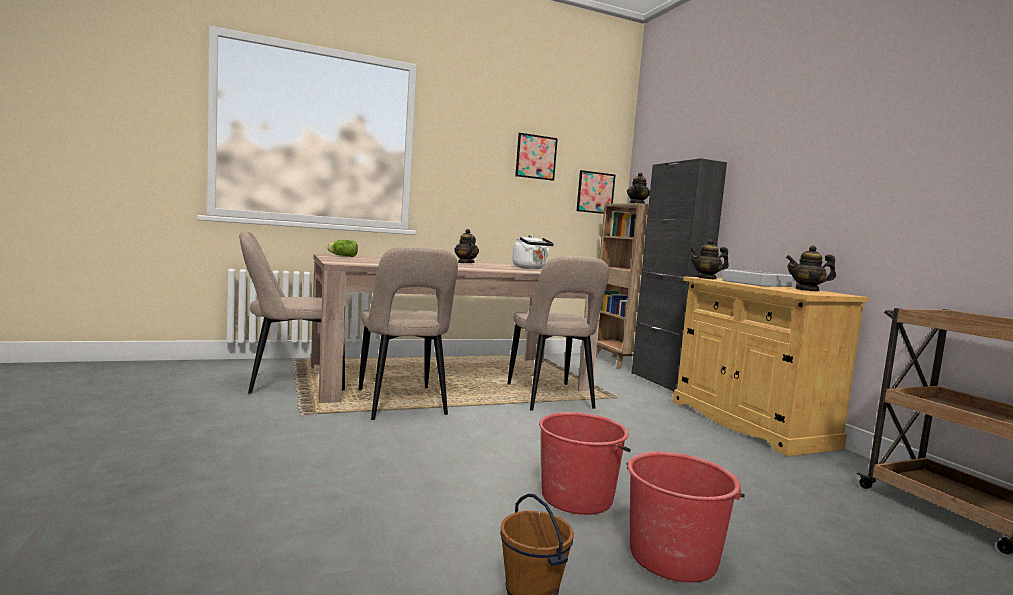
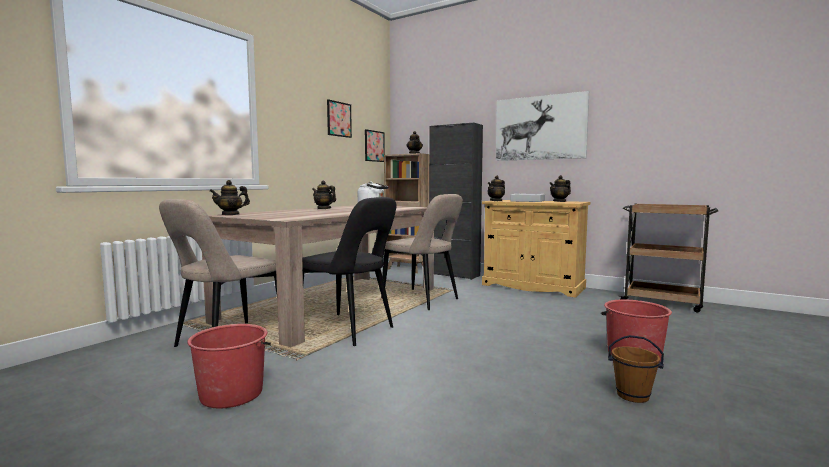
camera: 35 degrees left, 0 degrees up
(342, 256) = (230, 214): lettuce -> teapot
(402, 404) = (349, 330): beige chair -> black chair
(577, 497) = (551, 346): red bucket -> red bucket (232, 394)
(805, 165) = (540, 128): none -> picture

